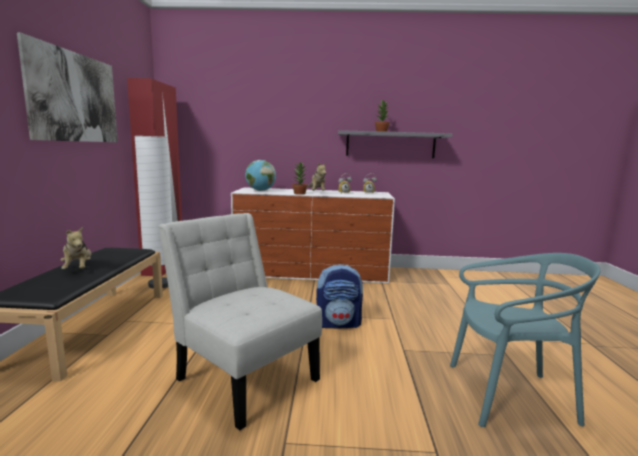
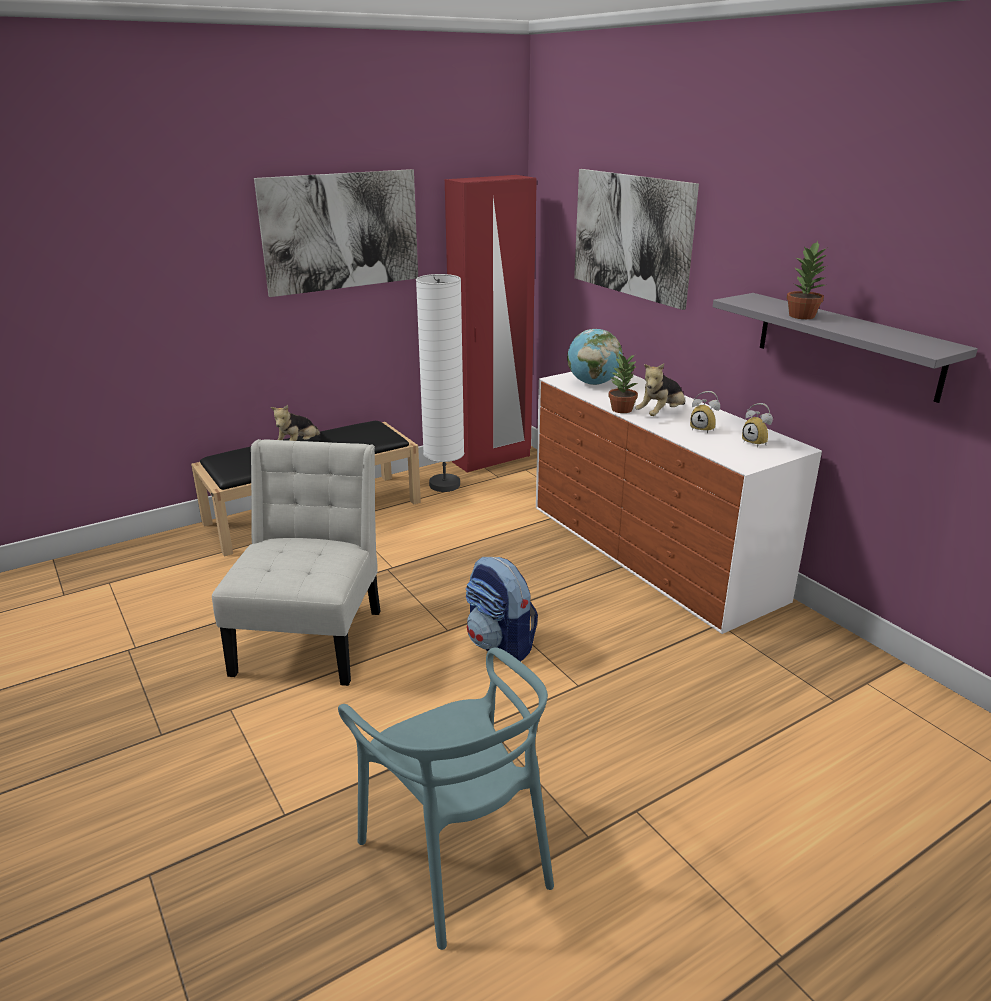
camera: 55 degrees right, 15 degrees up
(253, 115) = (631, 235): none -> picture

